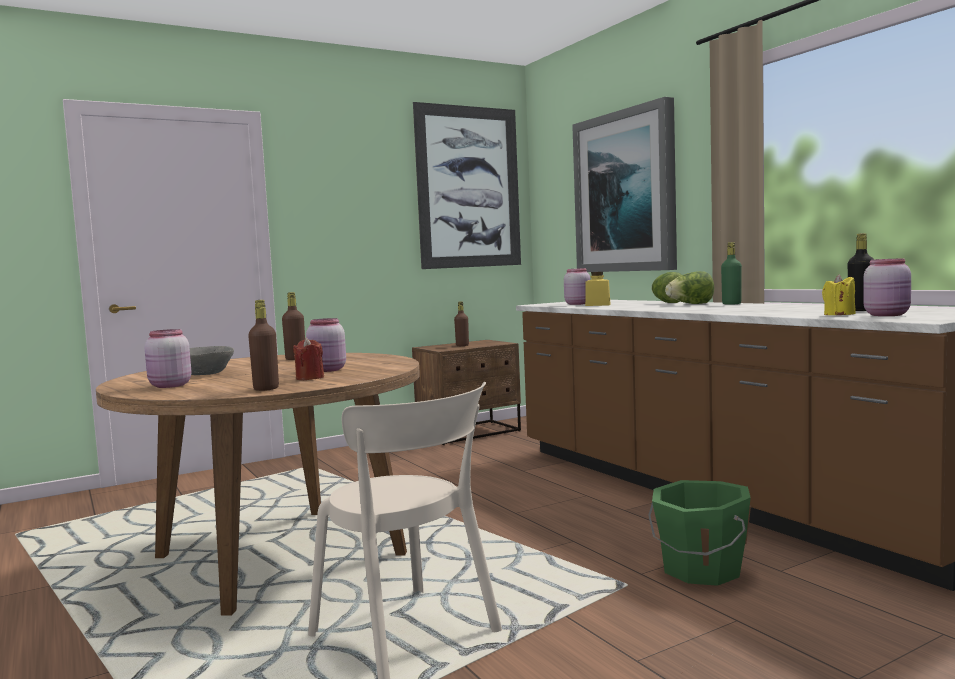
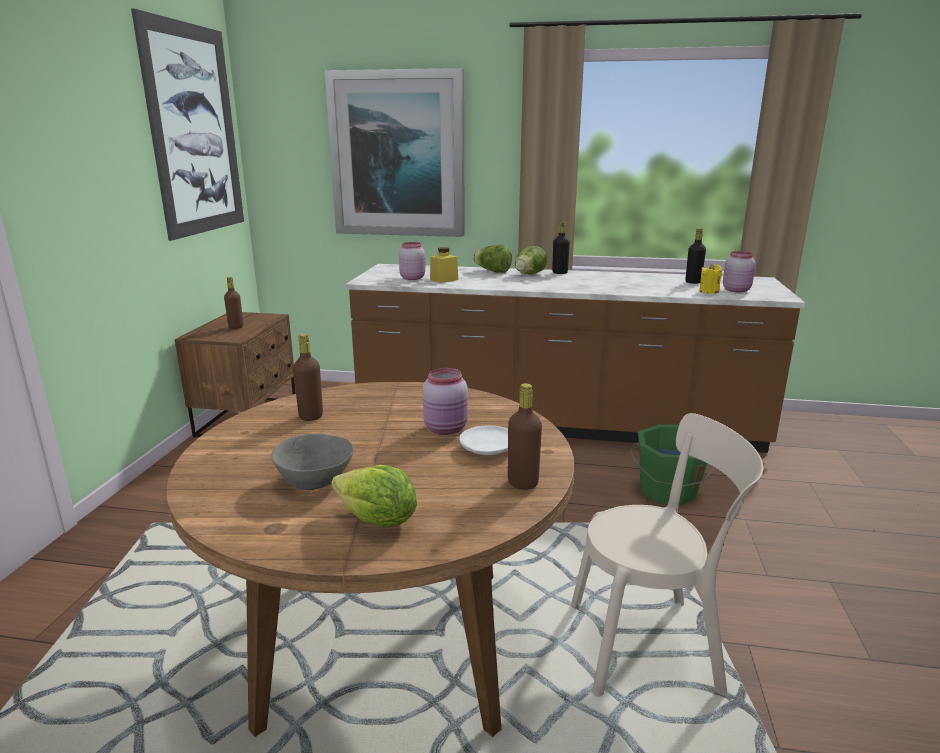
camera: 50 degrees left, 15 degrees up
(169, 386) = (377, 521): pink jar -> lettuce
(310, 378) = (487, 449): red candle -> white plate
(731, 304) = (560, 273): green bottle -> black bottle

